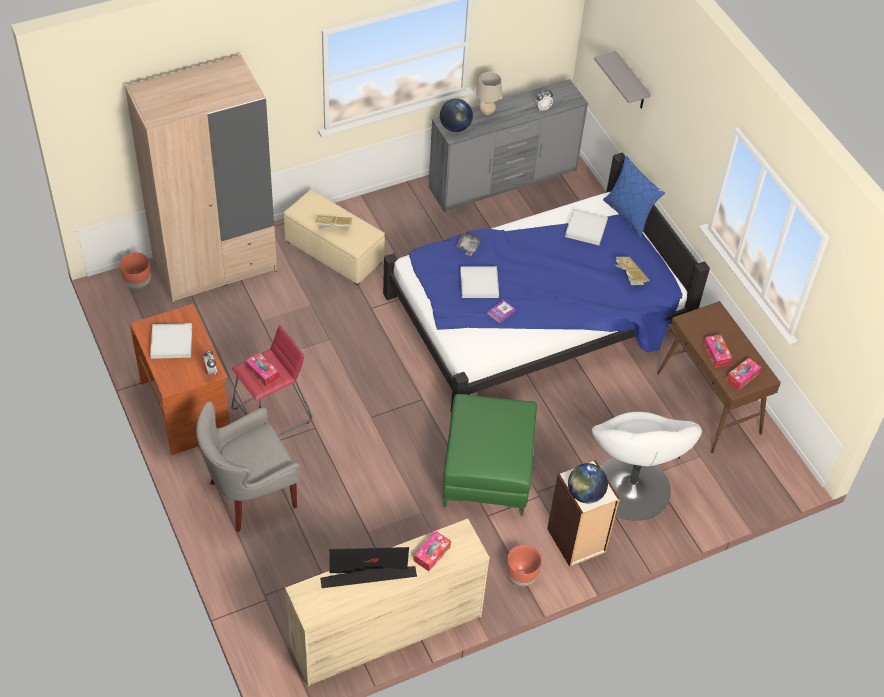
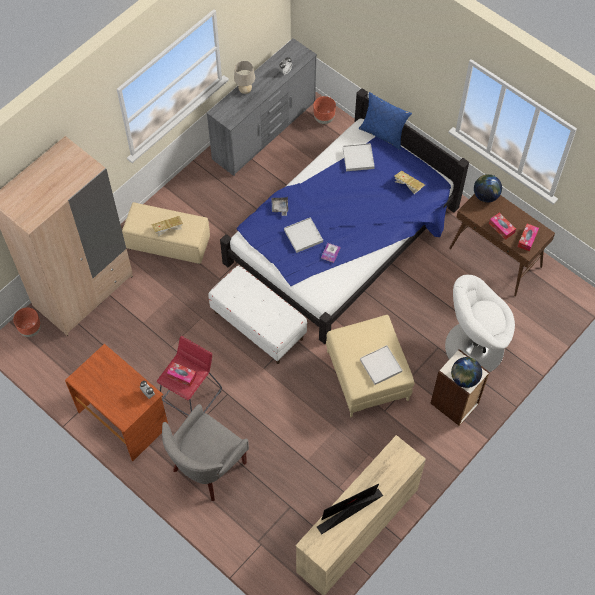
camera: 20 degrees left, 10 degrees up
(172, 342) = (106, 383): white tray -> white tray (380, 365)
(389, 371) = (258, 325): none -> white bench
(432, 554) = (385, 473): tissue box -> none
(455, 127) = (228, 113): globe -> globe (485, 195)
(487, 470) = (367, 376): green ottoman -> beige ottoman
(521, 577) = (430, 448): brown planter -> brown planter (324, 119)
(631, 82) = (354, 33): grey shelf -> none
(631, 489) = (473, 347): white armchair -> white armchair turned 105 degrees clockwise

